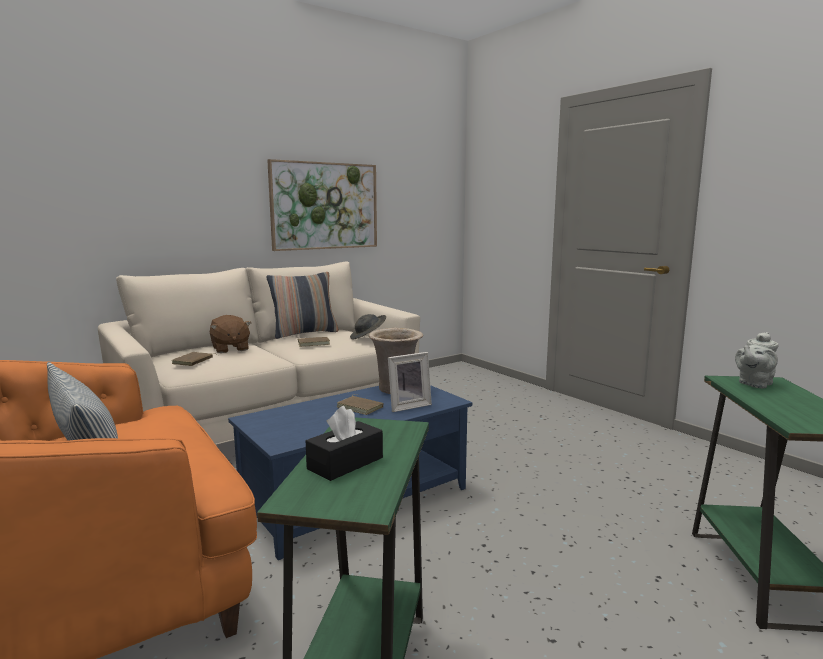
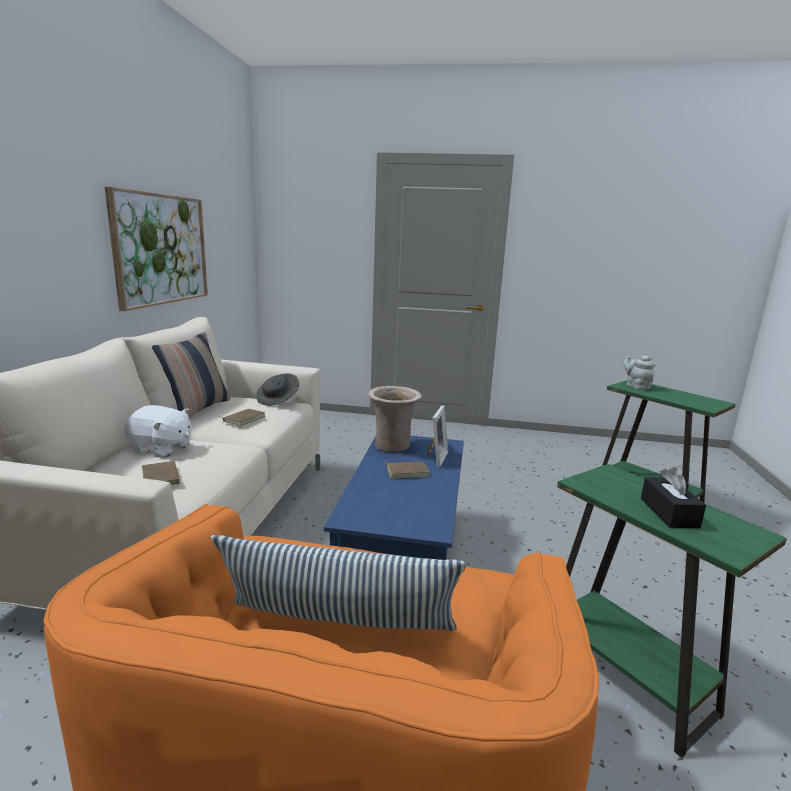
camera: 45 degrees left, 5 degrees up
(230, 349) = (161, 449): brown plush toy -> white plush toy
(754, 384) = (636, 386): grey teapot -> grey teapot turned 150 degrees clockwise

